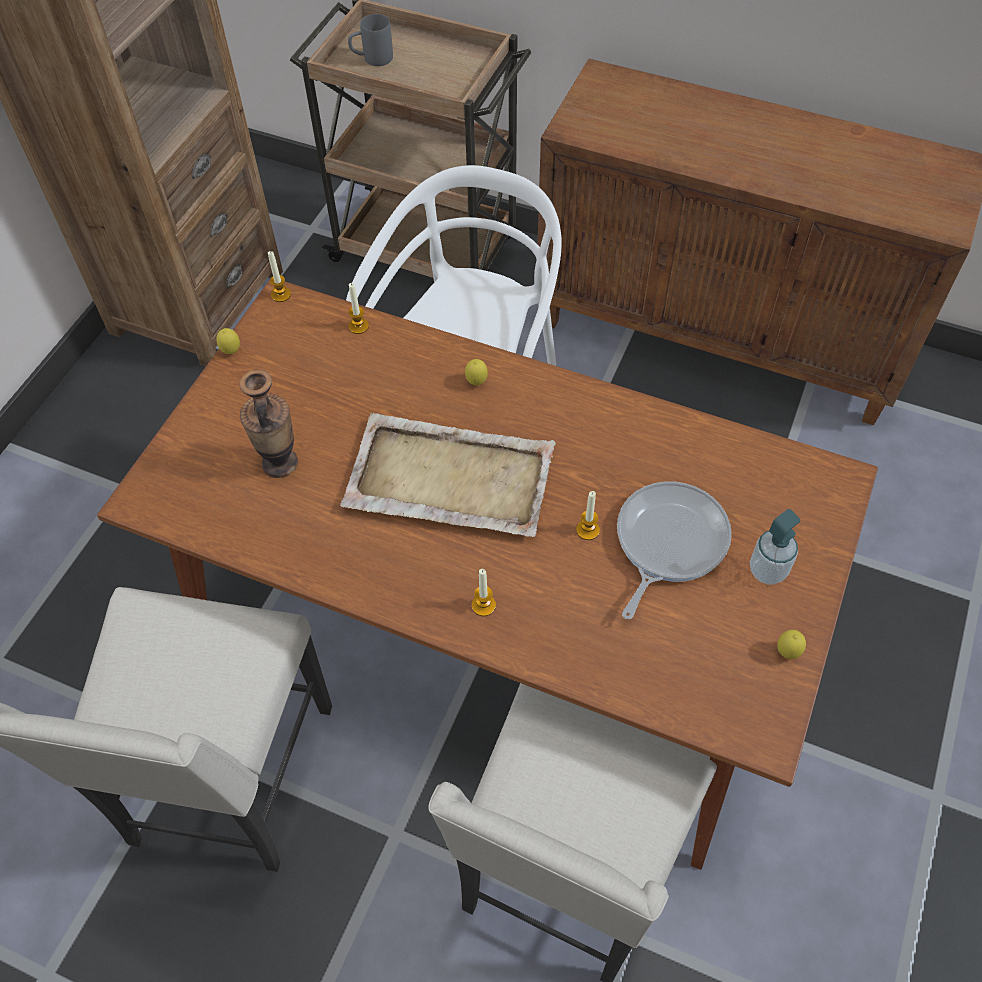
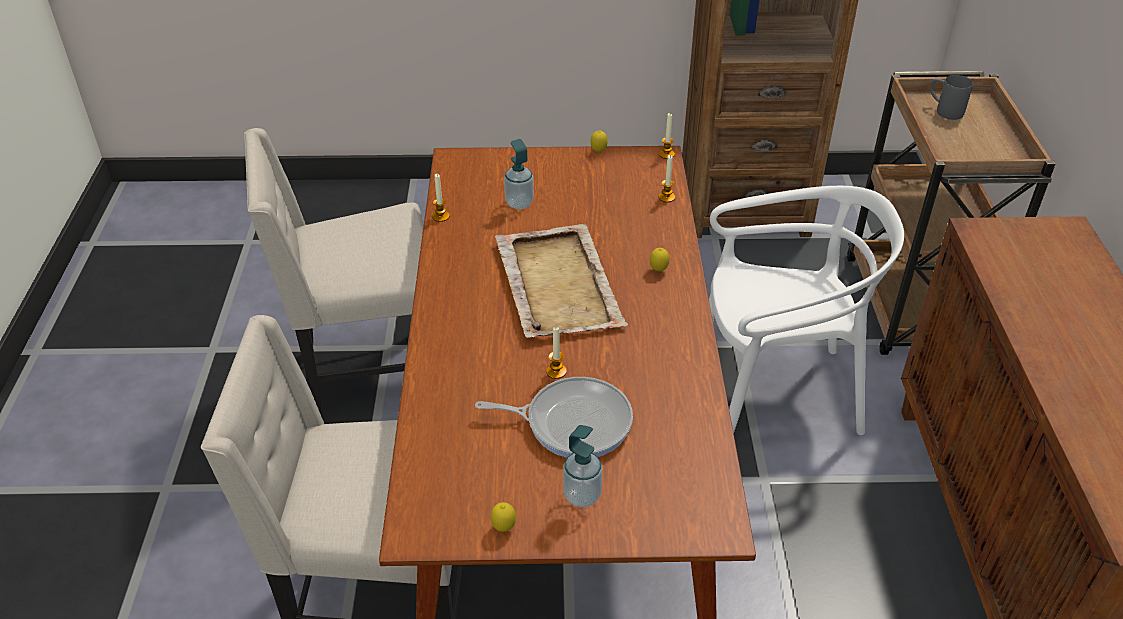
camera: 65 degrees right, 15 degrees down
(280, 463) = (519, 203): vase -> soap dispenser
(483, 605) = (456, 335): candle -> candle (440, 216)

